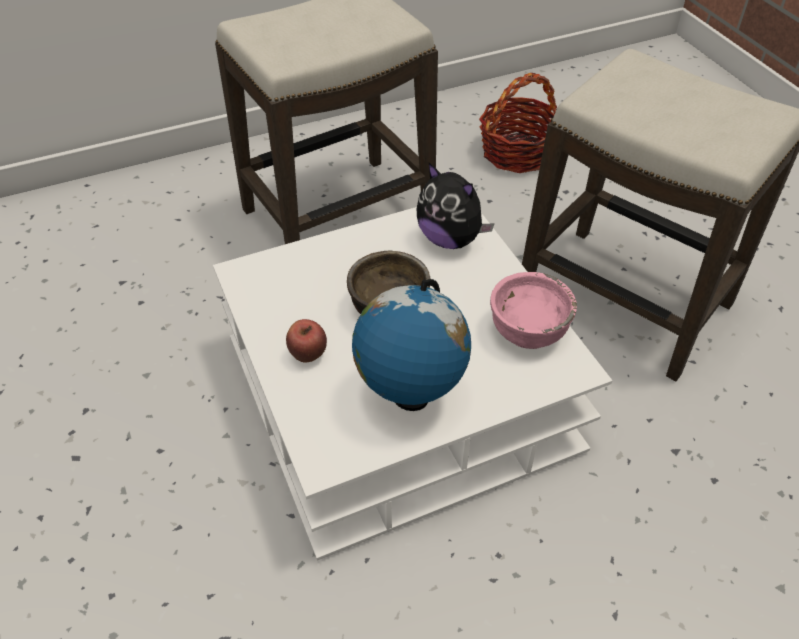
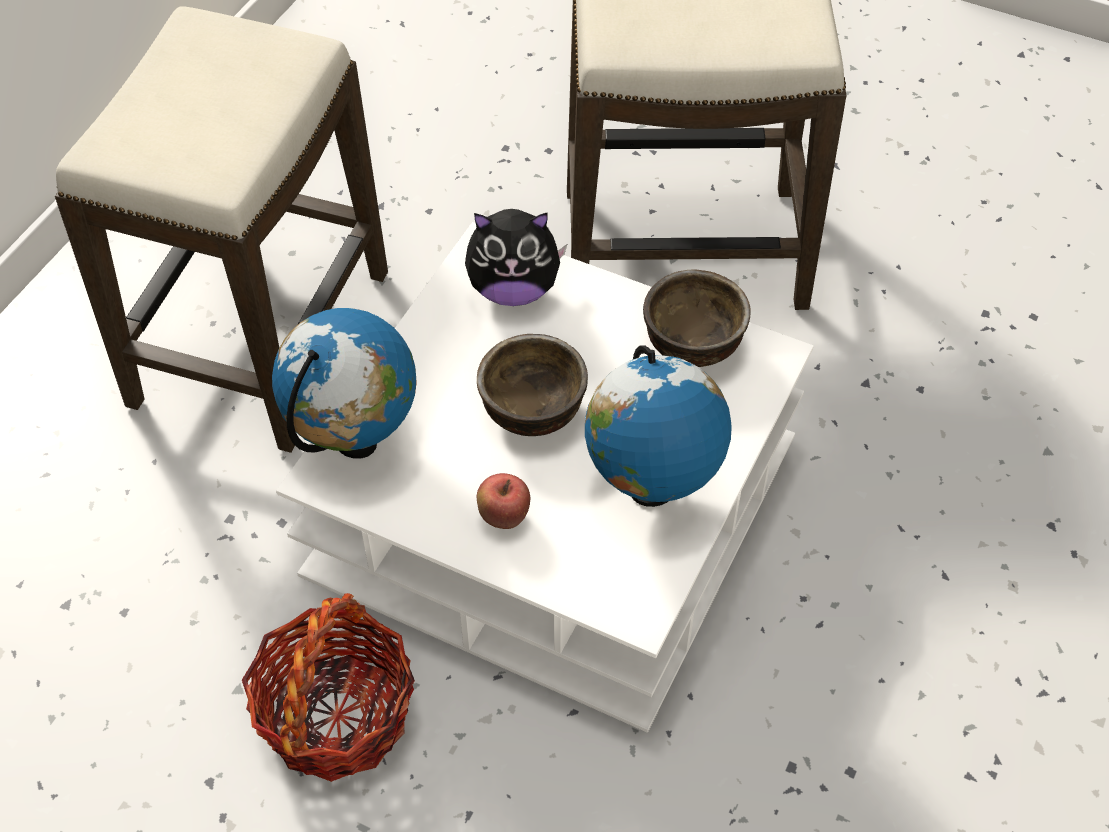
camera: 40 degrees left, 5 degrees up
(277, 266) = (356, 442): none -> globe
(517, 152) = (401, 125): basket -> basket (336, 715)
(528, 331) = (694, 345): pink bowl -> brown bowl

